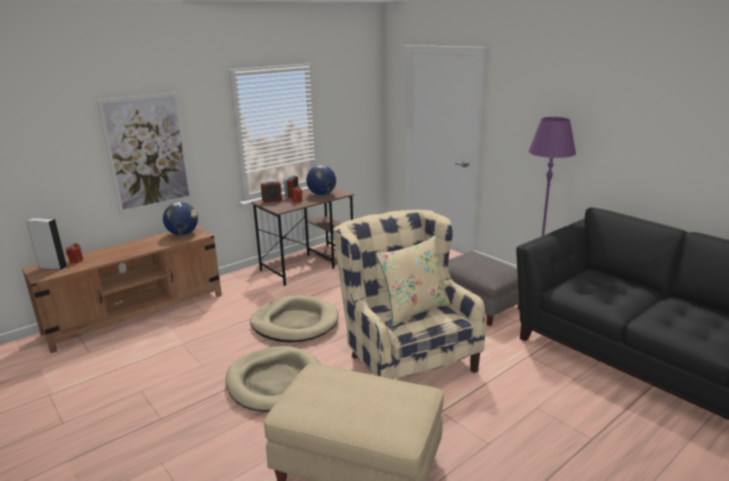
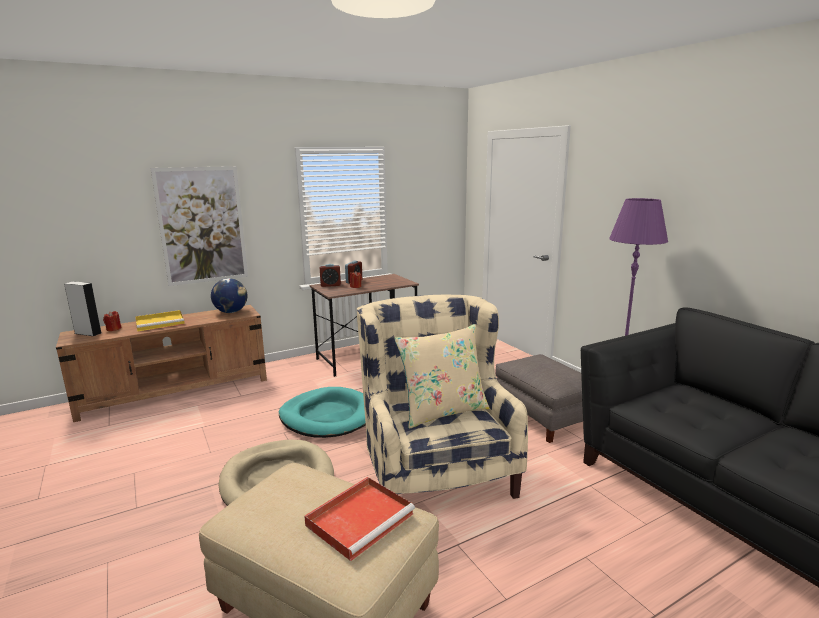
camera: 10 degrees right, 5 degrees down
(120, 250) = (161, 322): none -> yellow tray
(295, 323) = (328, 416): beige dog bed -> turquoise dog bed
(322, 194) = (385, 282): globe -> none
(388, 397) = (361, 518): none -> red tray

